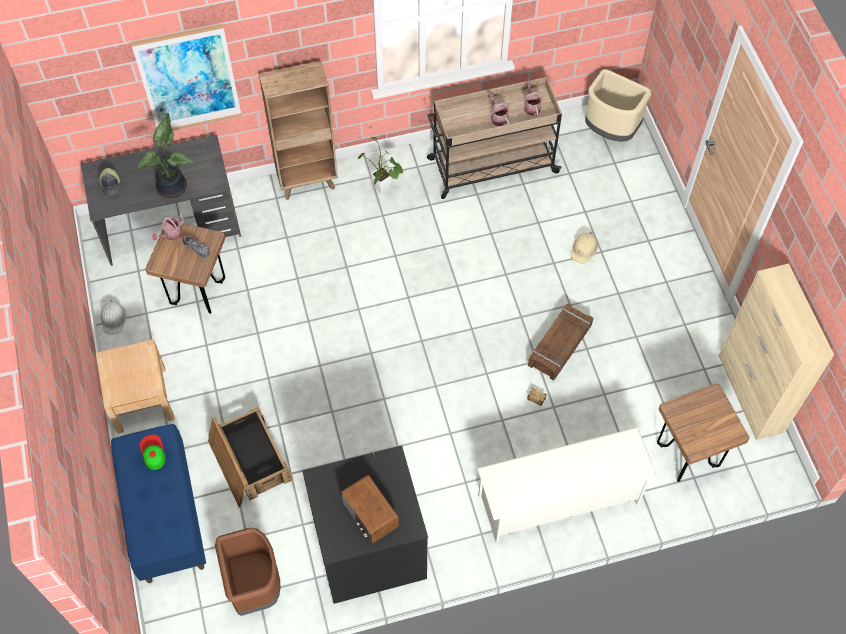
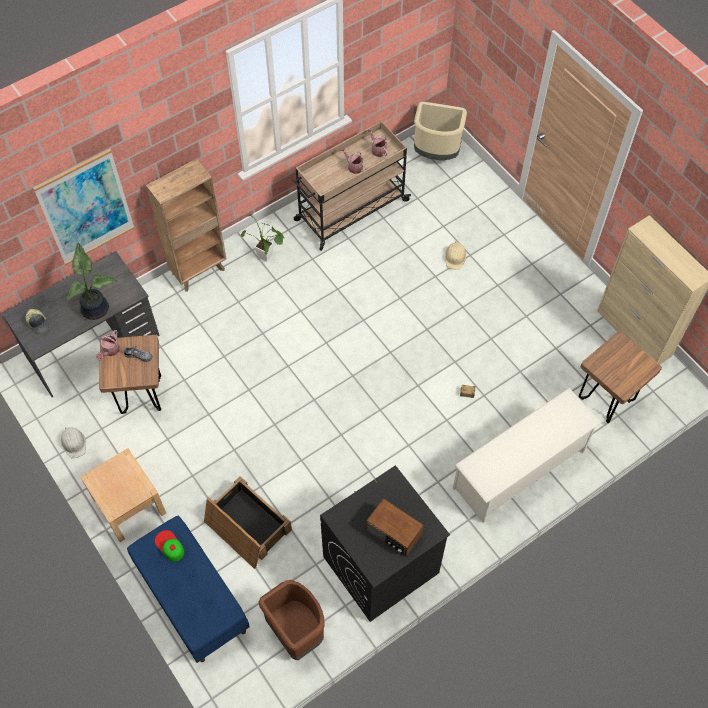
camera: 20 degrees left, 0 degrees up
(559, 345) = (467, 343): crate -> none

